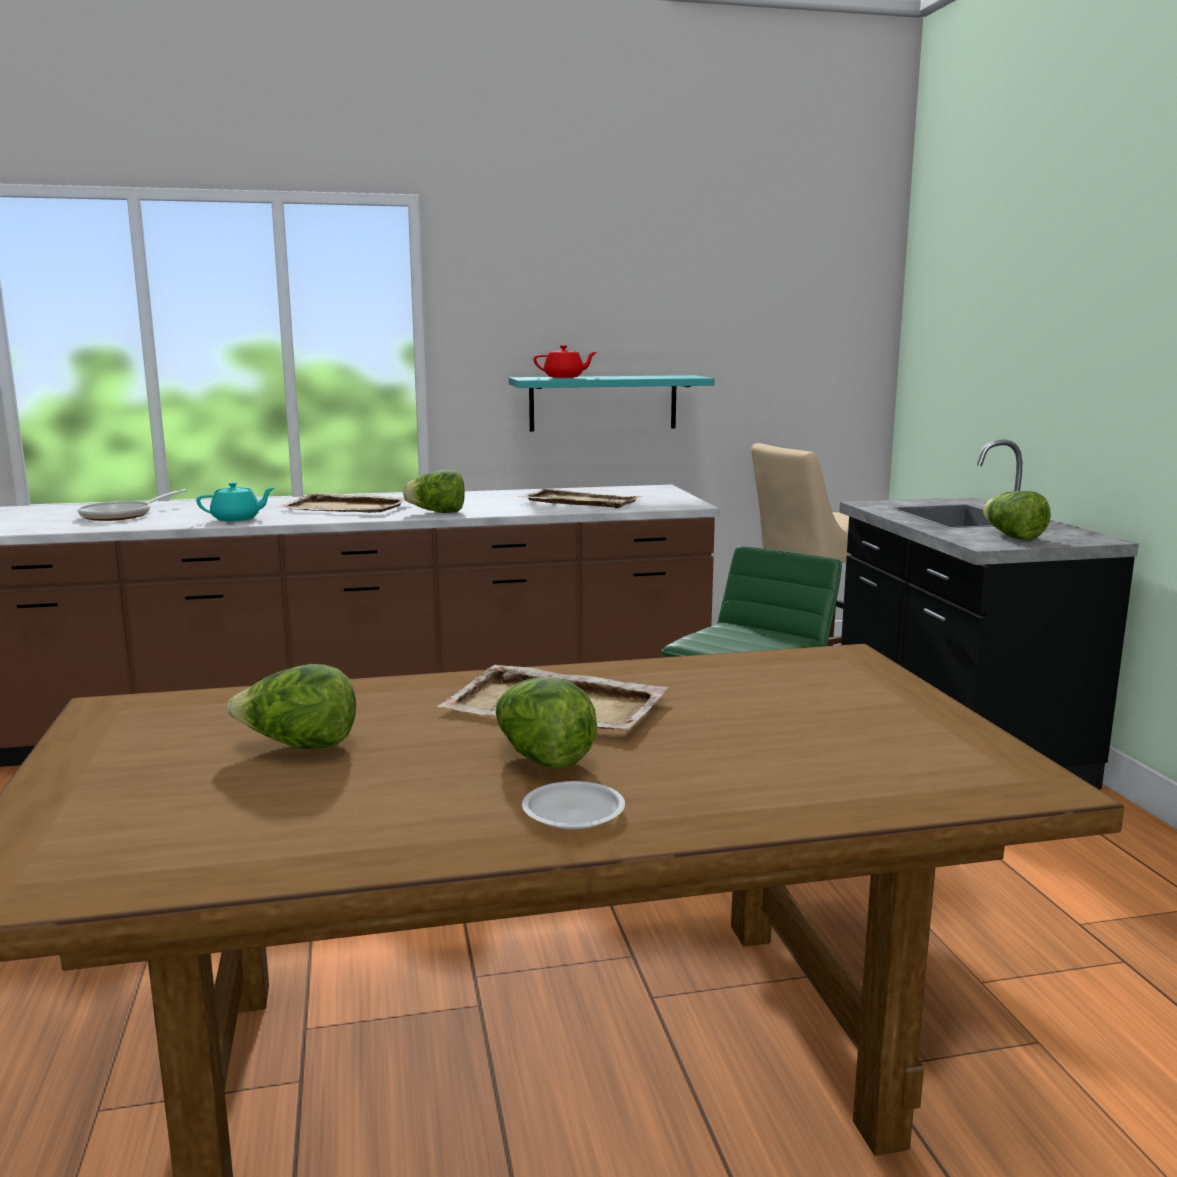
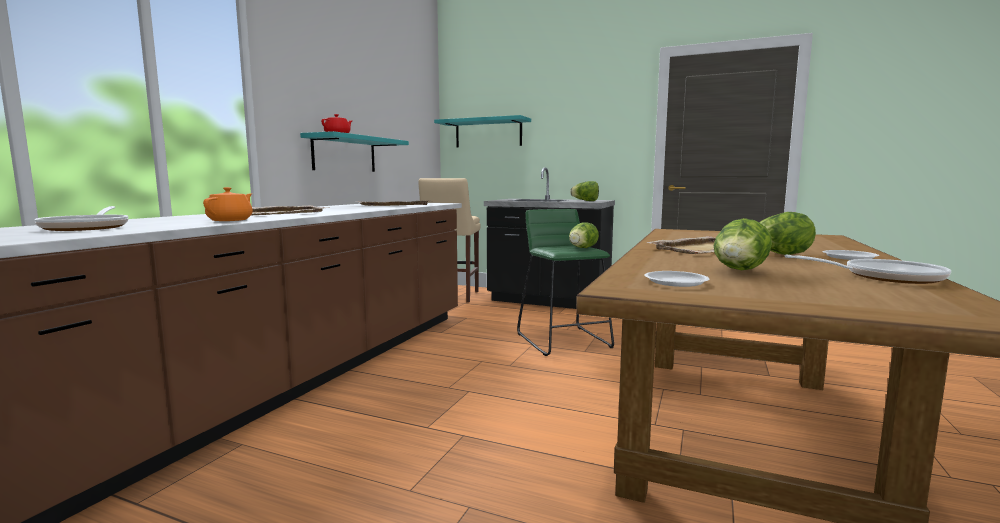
camera: 55 degrees left, 5 degrees down
(171, 724) = (676, 282): none -> white plate
(237, 519) = (231, 220): turquoise teapot -> orange teapot
(323, 837) = (884, 277): none -> frying pan
(437, 512) = (350, 210): lettuce -> lettuce (582, 248)
(958, 347) = (488, 133): none -> turquoise shelf

